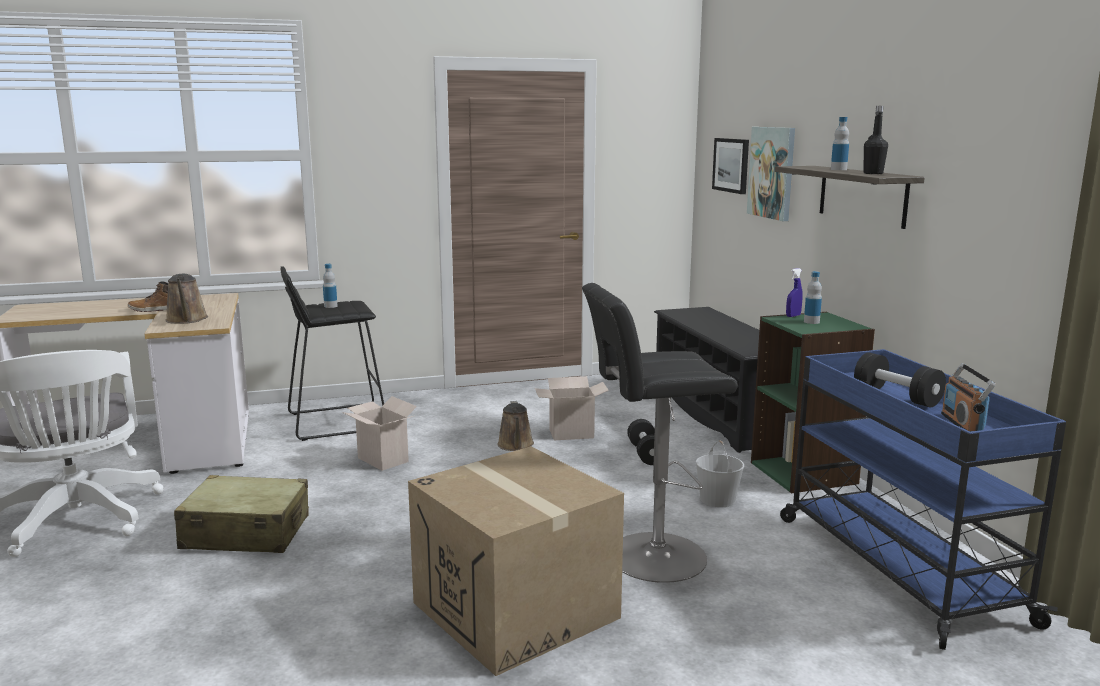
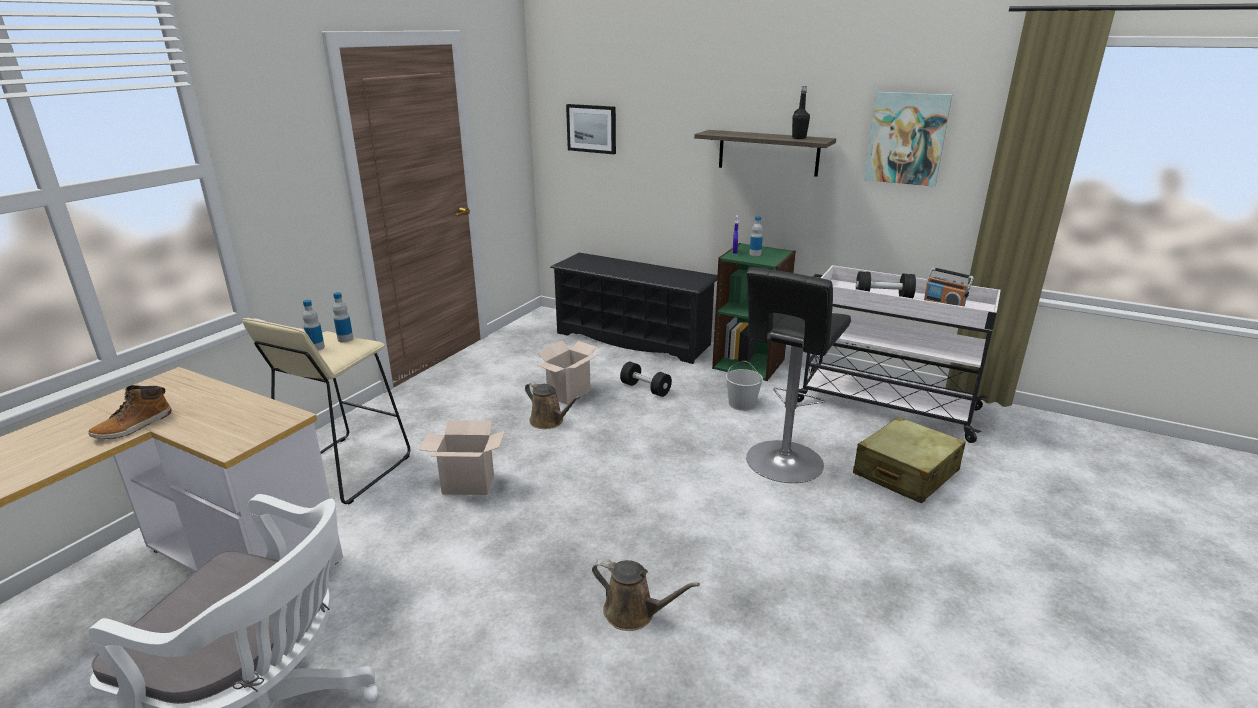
camera: 45 degrees left, 10 degrees up
(186, 320) = (228, 424): brown watering can -> brown watering can (634, 613)
(246, 533) = (488, 618): beige suitcase -> beige suitcase (905, 473)
(335, 421) = (343, 469): black stool -> beige stool
(516, 610) = (788, 546): cardboard box -> none
(772, 172) = (652, 135): picture -> picture (906, 138)
(838, 169) = (755, 134): bottle -> bottle (345, 339)
(896, 567) = (883, 405): blue cart -> white cart

